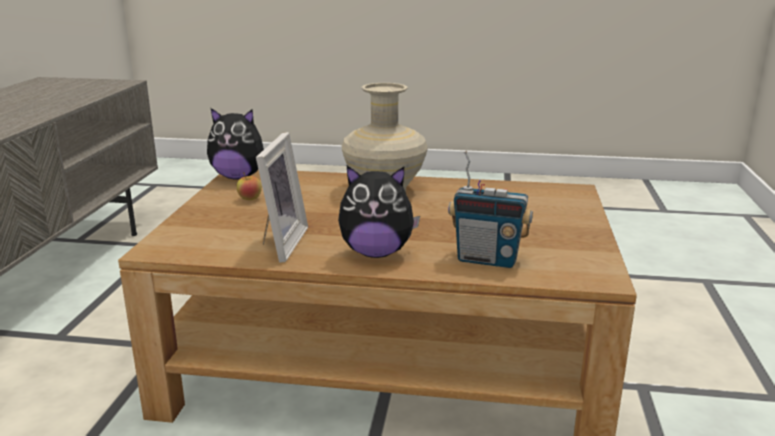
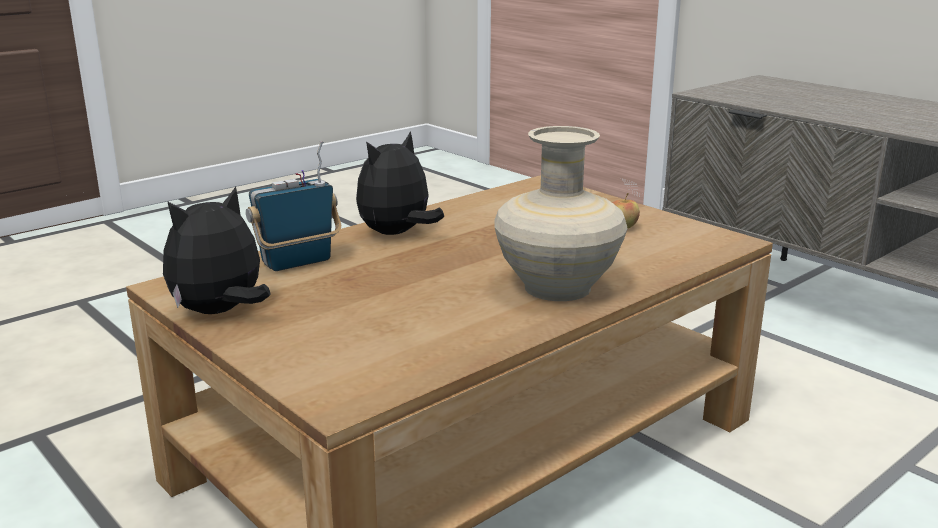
camera: 130 degrees right, 0 degrees up
(239, 177) = (714, 238): plush toy -> plush toy (220, 312)
(278, 243) = (483, 212): picture frame -> none

